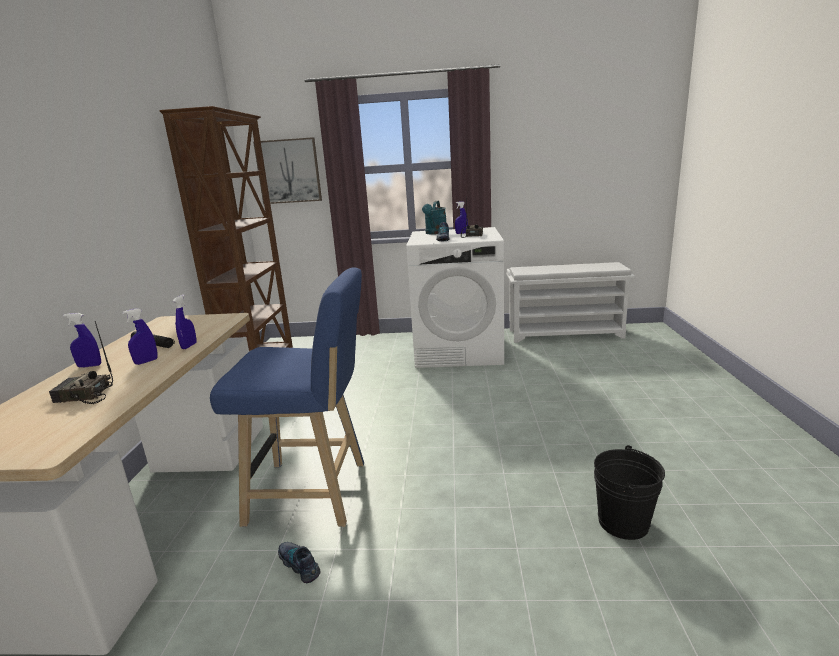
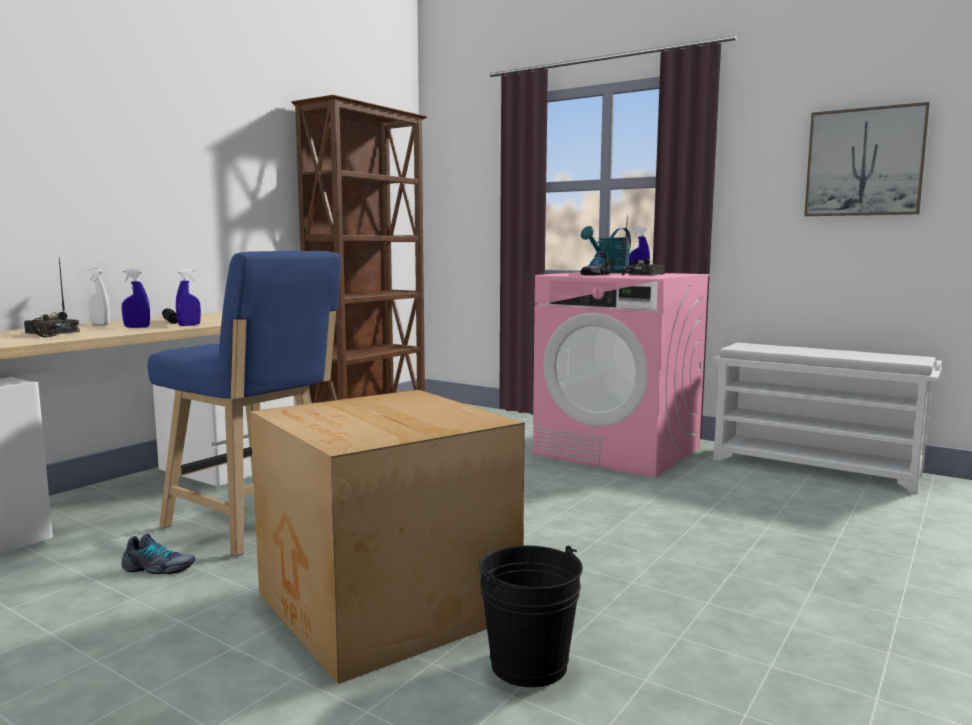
camera: 30 degrees right, 10 degrees down
(89, 366) = (100, 324): blue spray bottle -> white spray bottle
(289, 171) = (466, 186): picture -> picture (864, 162)
(300, 564) = (158, 568): shoe -> shoe turned 105 degrees clockwise
(459, 350) = (618, 451): white washing machine -> pink washing machine
(498, 520) = (385, 606): none -> cardboard box

